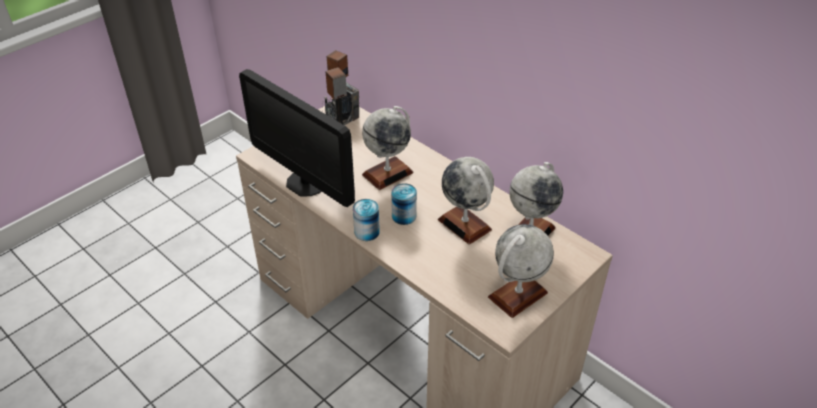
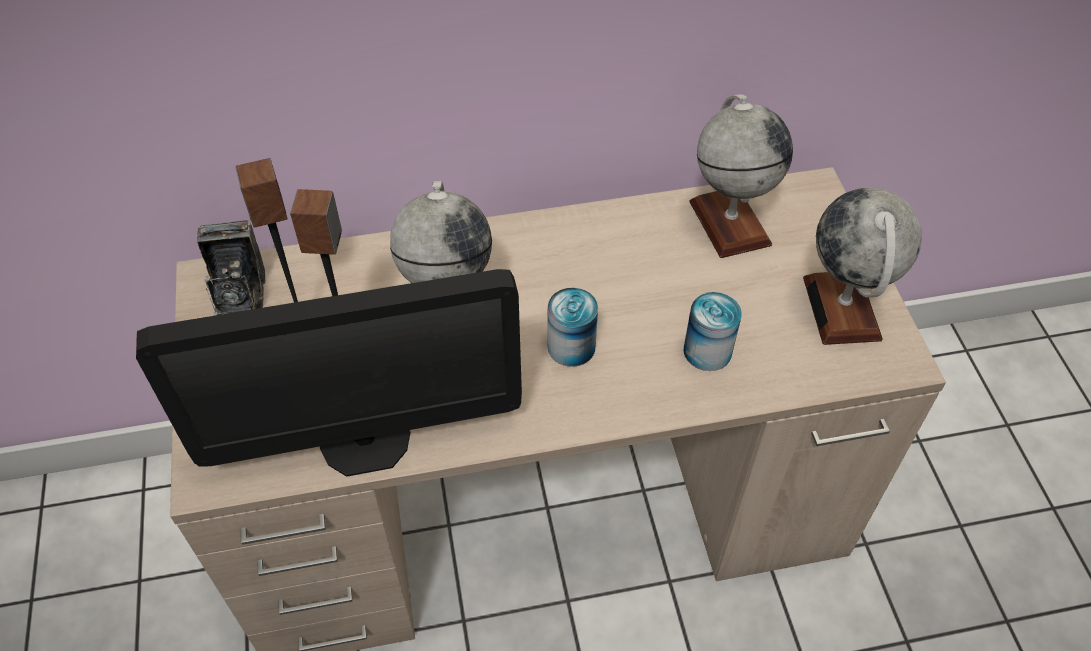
camera: 55 degrees left, 10 degrees up
(366, 232) = (568, 417): can -> can (707, 351)
(465, 224) = (653, 283): globe -> none

